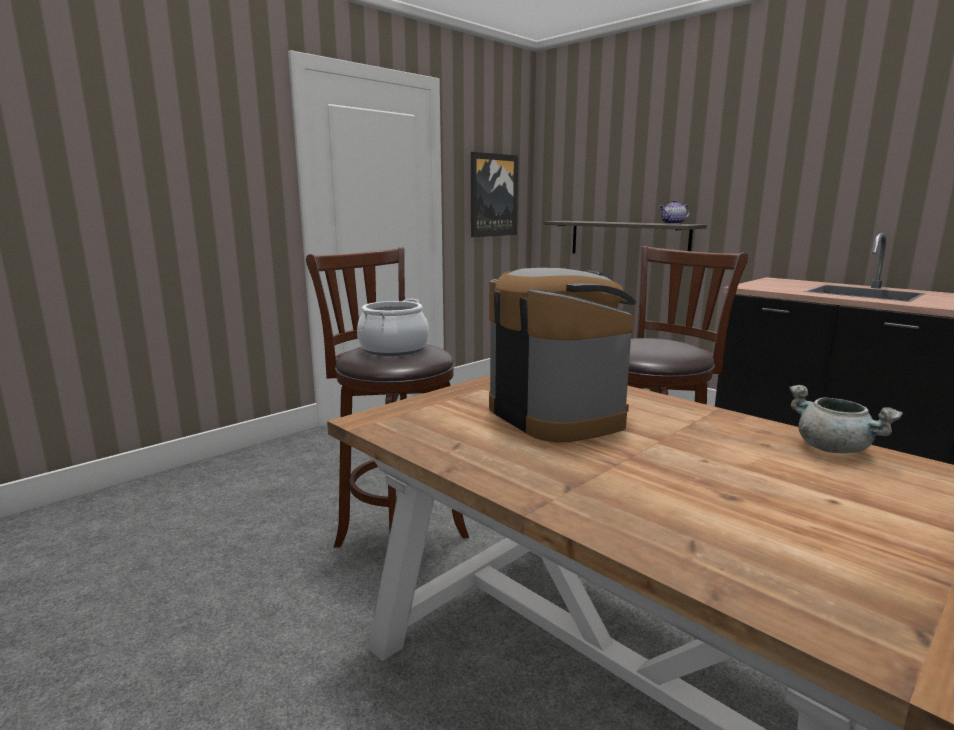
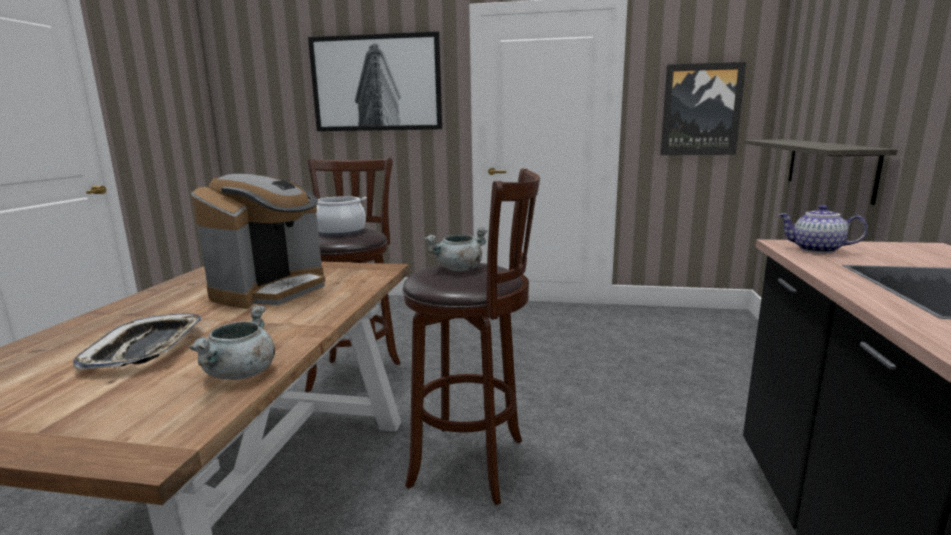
camera: 55 degrees right, 0 degrees up
(161, 141) = (376, 83): none -> picture
(648, 344) = (458, 269): none -> grey cooking pot
(673, 224) = (844, 147): teapot -> teapot (816, 250)
(734, 482) = (146, 349): none -> tray

